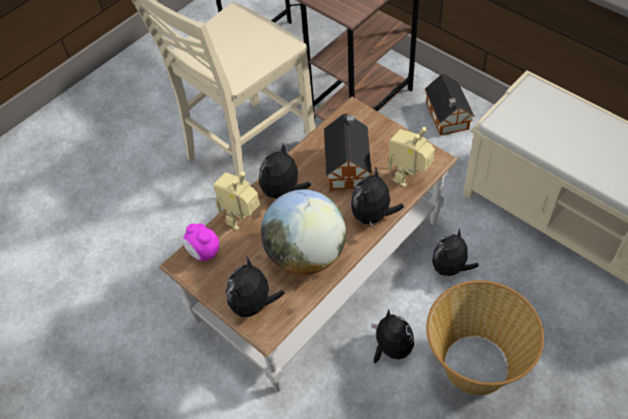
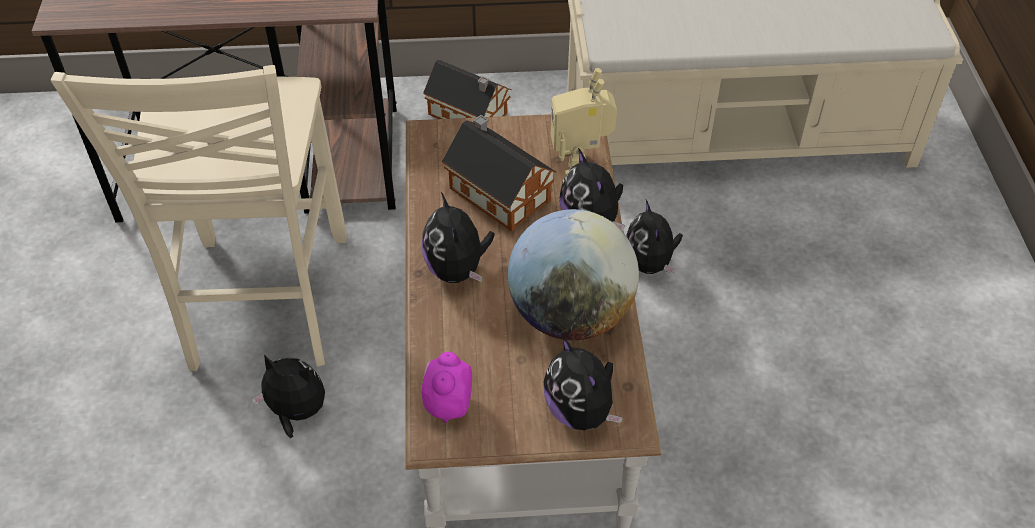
camera: 50 degrees left, 5 degrees down
(204, 253) = (448, 405): alarm clock -> alarm clock turned 105 degrees clockwise
(243, 220) = (450, 334): toy robot -> none
(391, 348) = (687, 387): plush toy -> plush toy (296, 412)
(474, 364) = (779, 336): basket -> none

